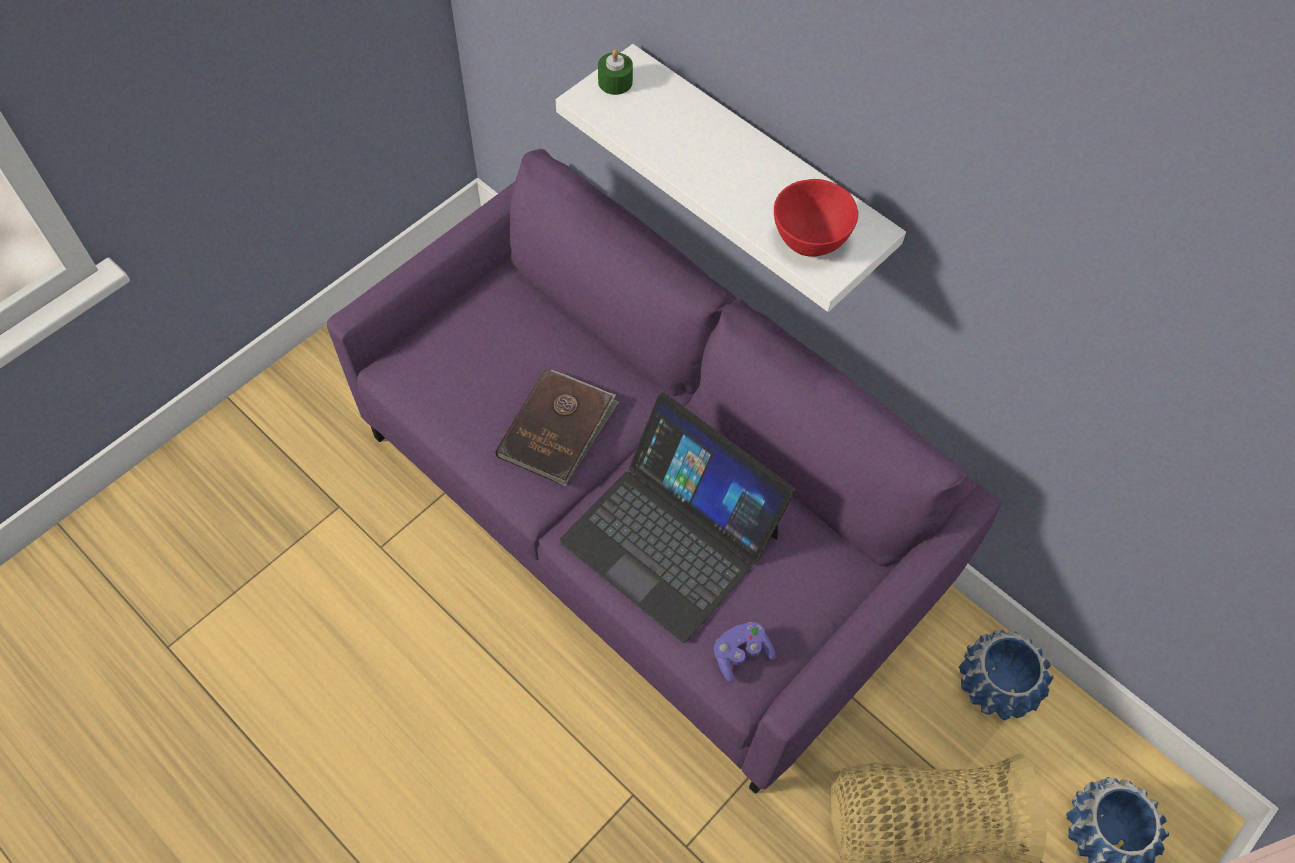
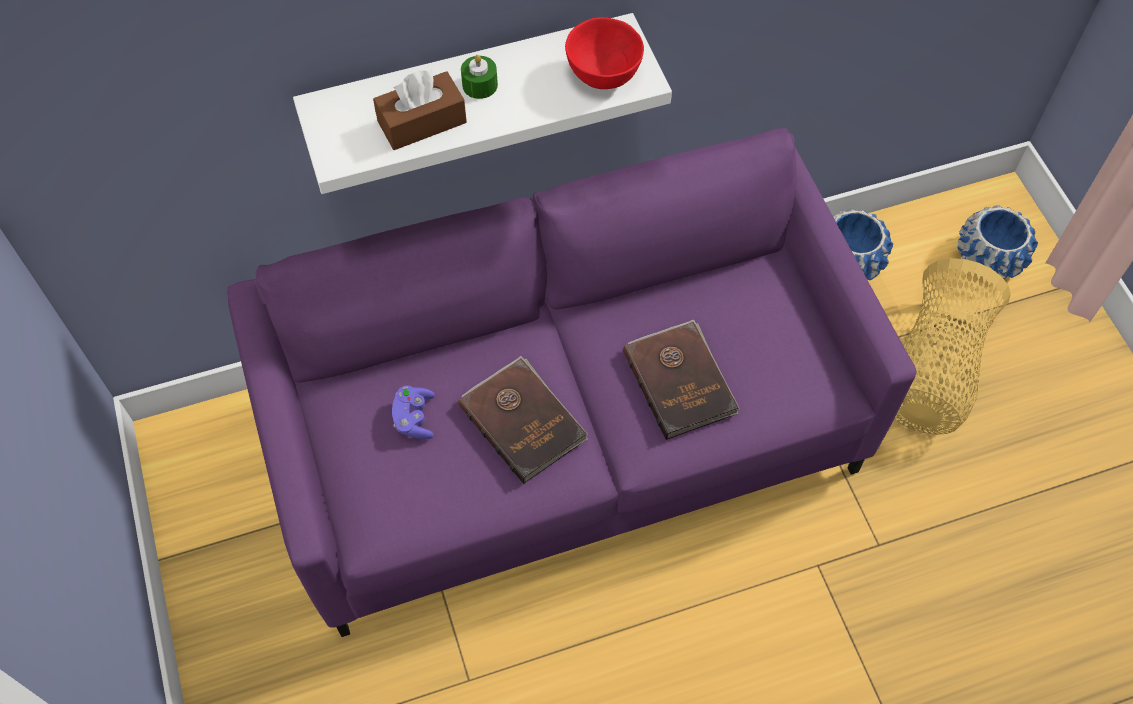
camera: 60 degrees left, 0 degrees up
(615, 82) = (332, 129): green candle -> green candle (480, 85)
(663, 135) = (422, 122): none -> brown tissue box
(671, 537) = (680, 381): laptop -> brown book
(741, 654) = (812, 381): purple game controller -> purple game controller (414, 418)

